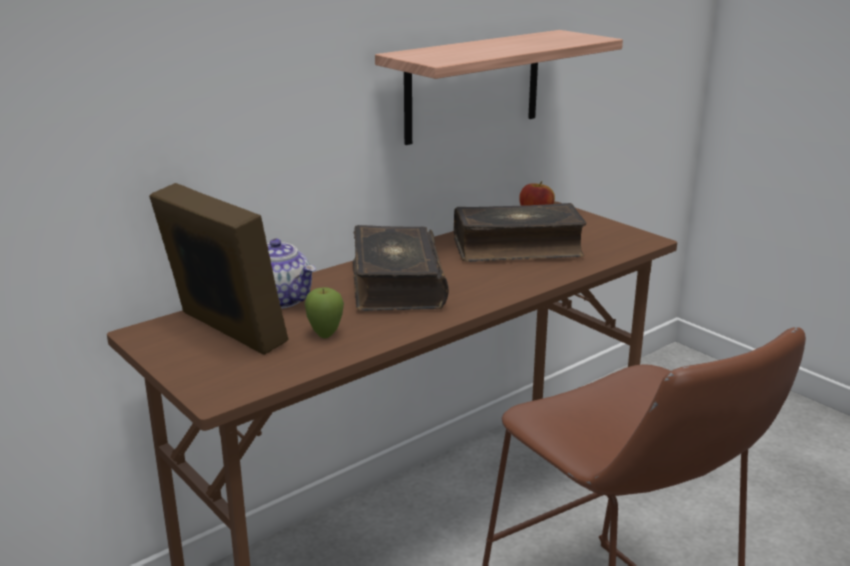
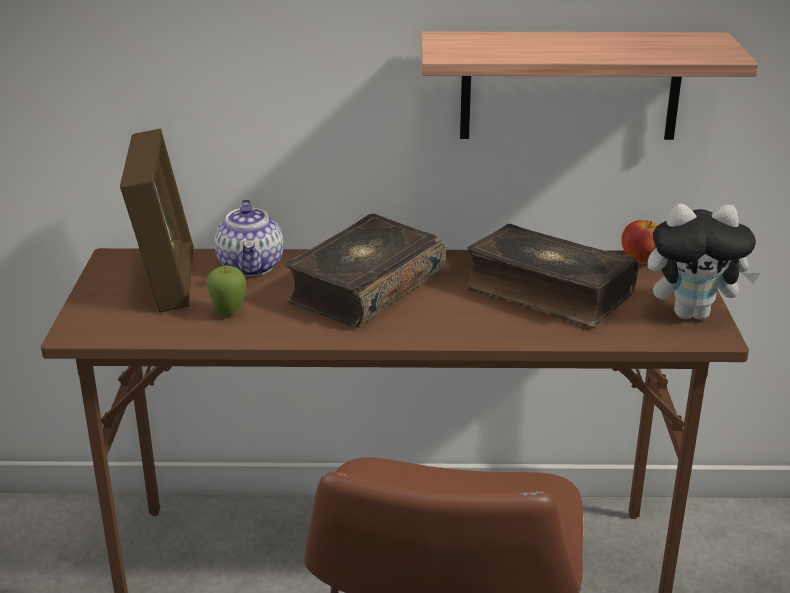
camera: 40 degrees right, 5 degrees up
(616, 233) = (692, 314): none -> plush toy

